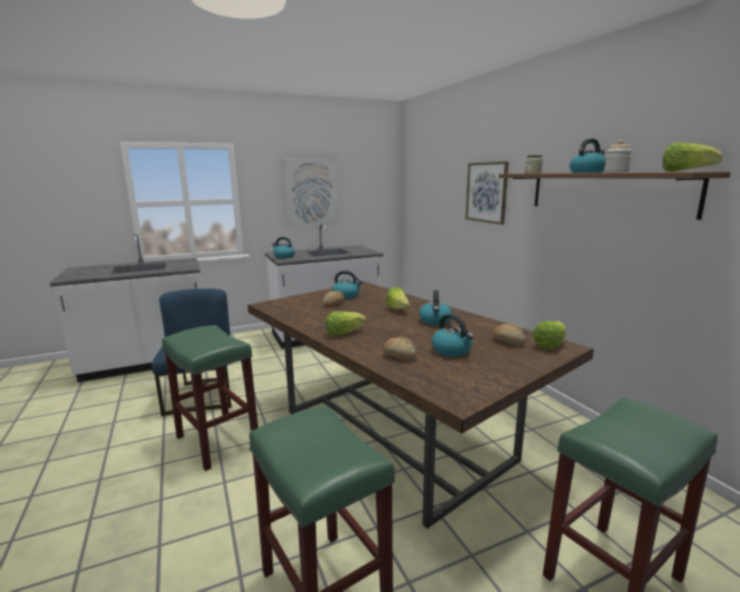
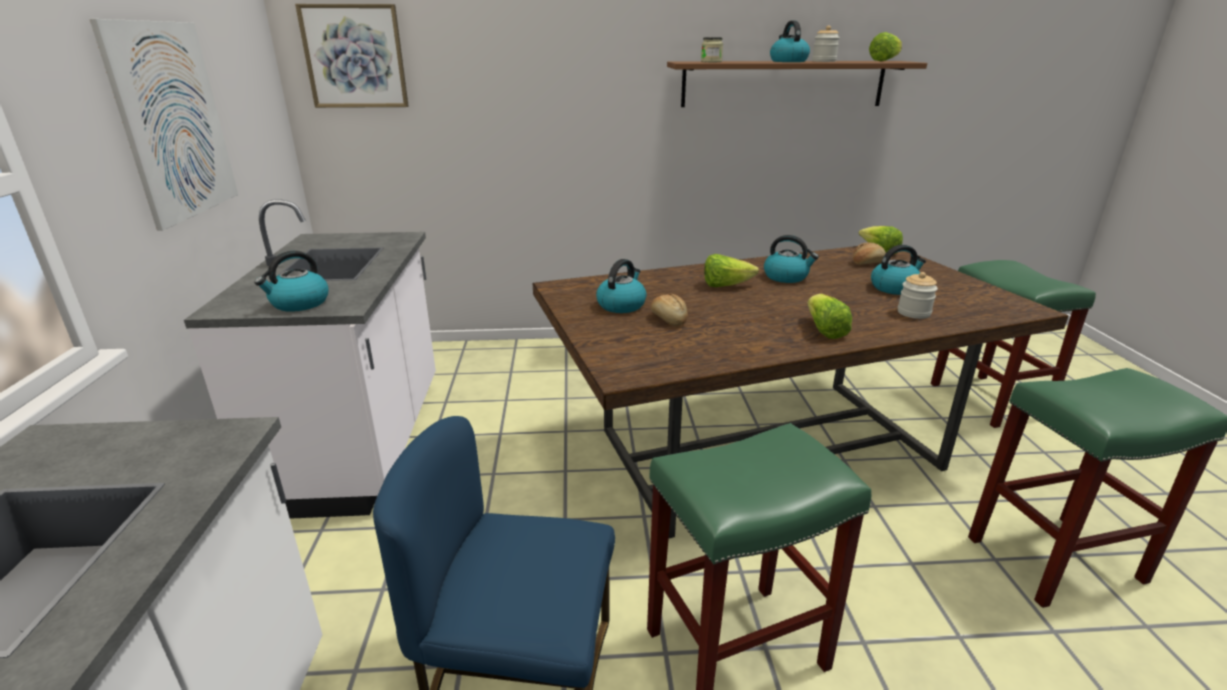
camera: 70 degrees left, 10 degrees up
(399, 356) = (913, 313): bread -> jar
(486, 192) = (579, 92): picture -> picture (354, 57)

